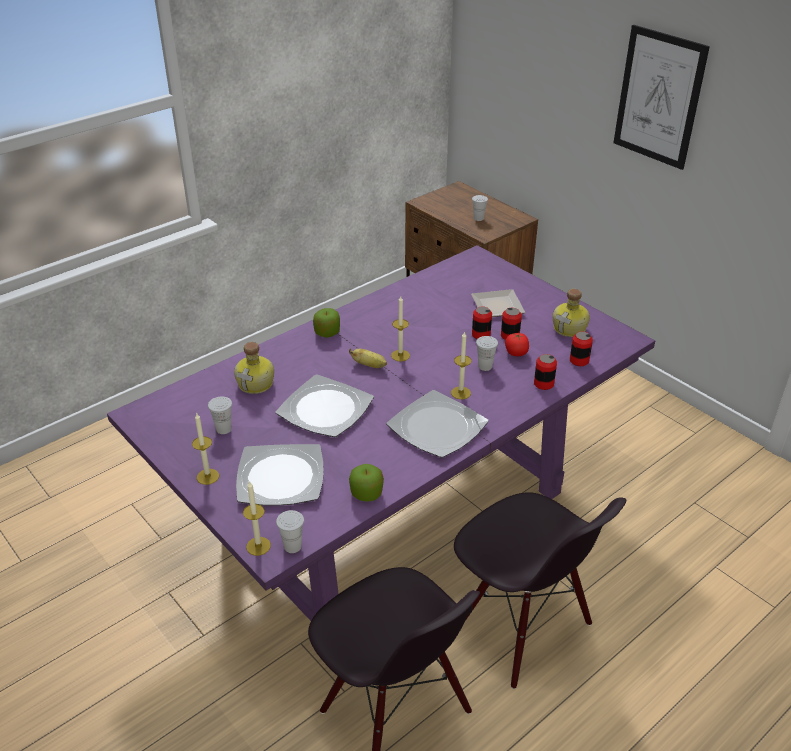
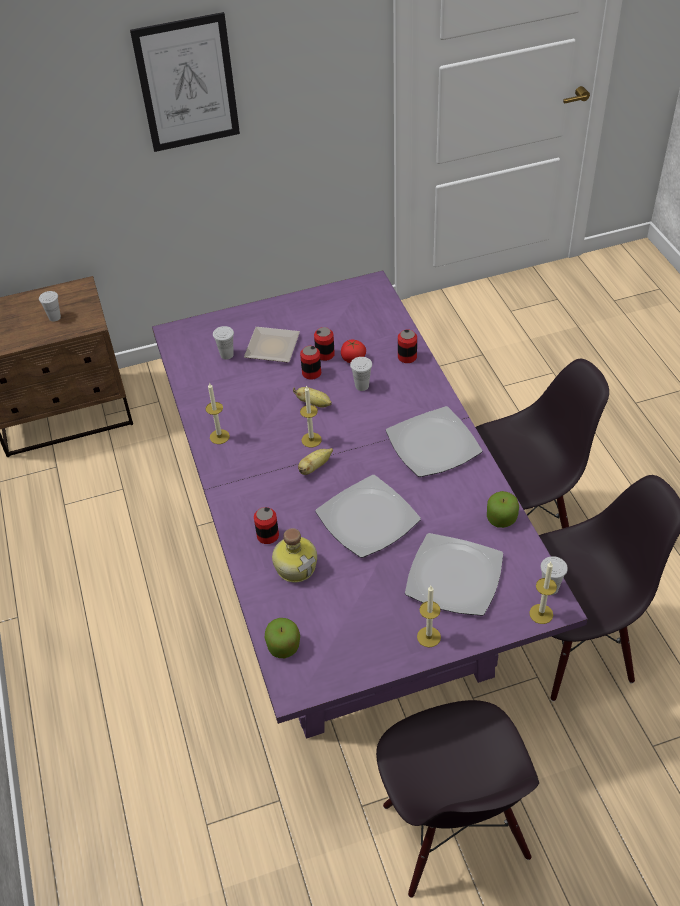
camera: 65 degrees left, 10 degrees up
(157, 664) = (453, 832): none -> black chair
(223, 429) = (359, 610): white cup -> white cup (226, 355)
(327, 332) = (238, 486): apple -> apple (283, 646)
(444, 346) = (314, 404): none -> banana
(460, 393) = (392, 414): candle -> candle (219, 436)
(570, 329) = (337, 312): bottle -> none
(579, 361) = (386, 324): can -> can (268, 535)

